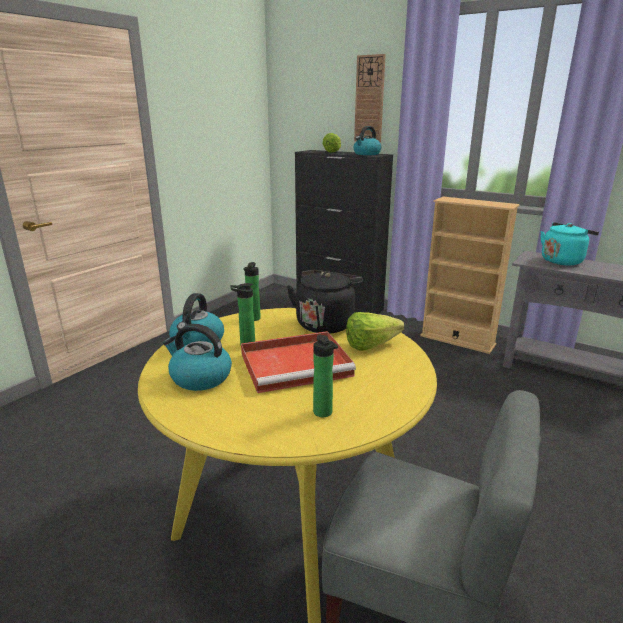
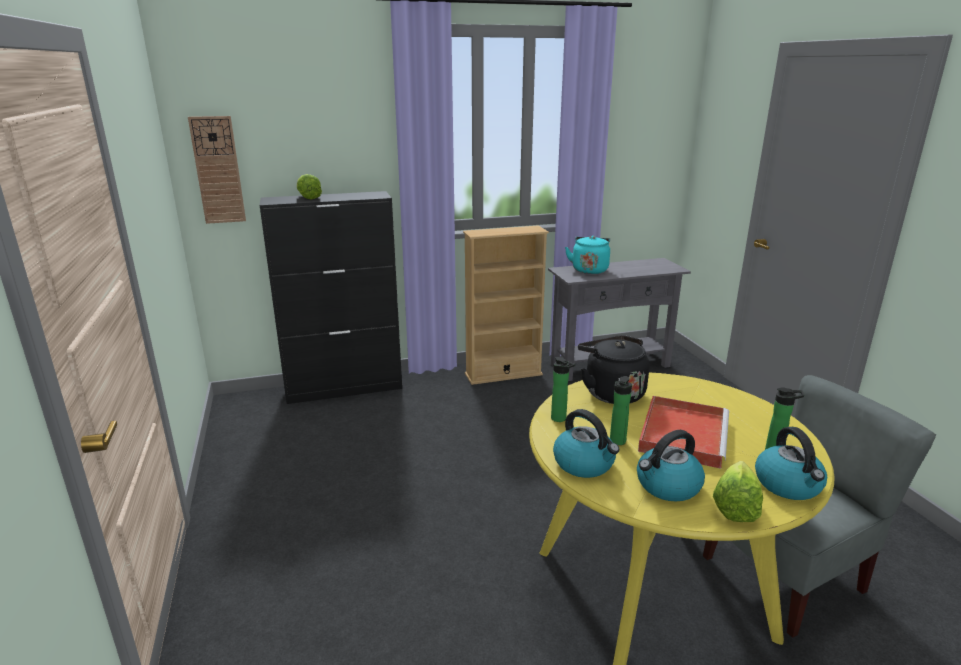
camera: 50 degrees left, 0 degrees up
(366, 154) = (362, 195): kettle -> kettle (788, 485)
(369, 99) = (343, 128): wall clock -> wall clock (218, 170)
(376, 345) = (679, 391): lettuce -> lettuce (737, 504)

